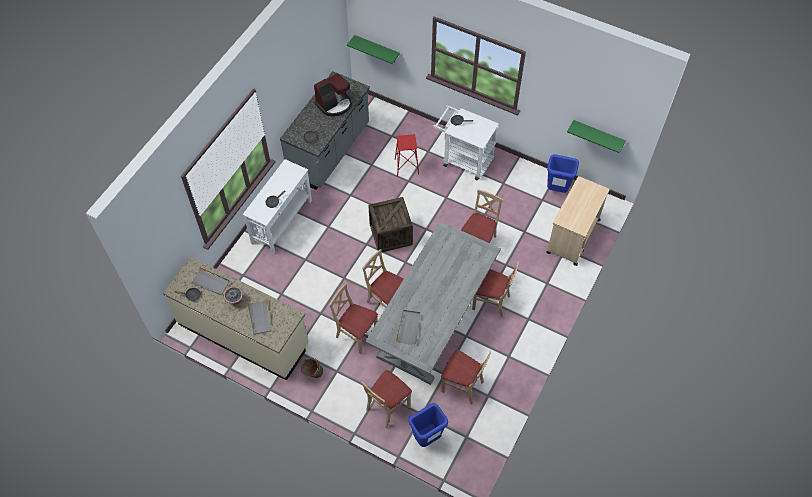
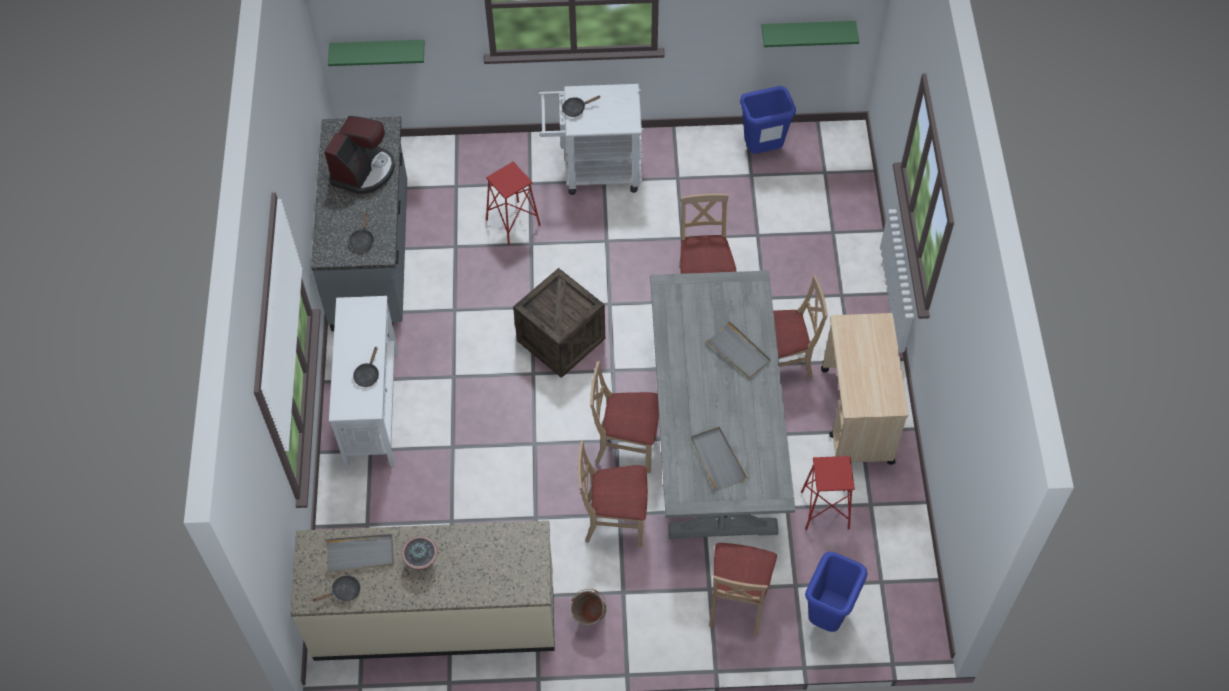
camera: 30 degrees left, 0 degrees up
(260, 317) = (482, 566): grey tray -> grey tray (738, 352)
(462, 386) = (825, 510): beige chair -> red stool
(572, 236) = (831, 208): beige cart -> beige cart (856, 416)

